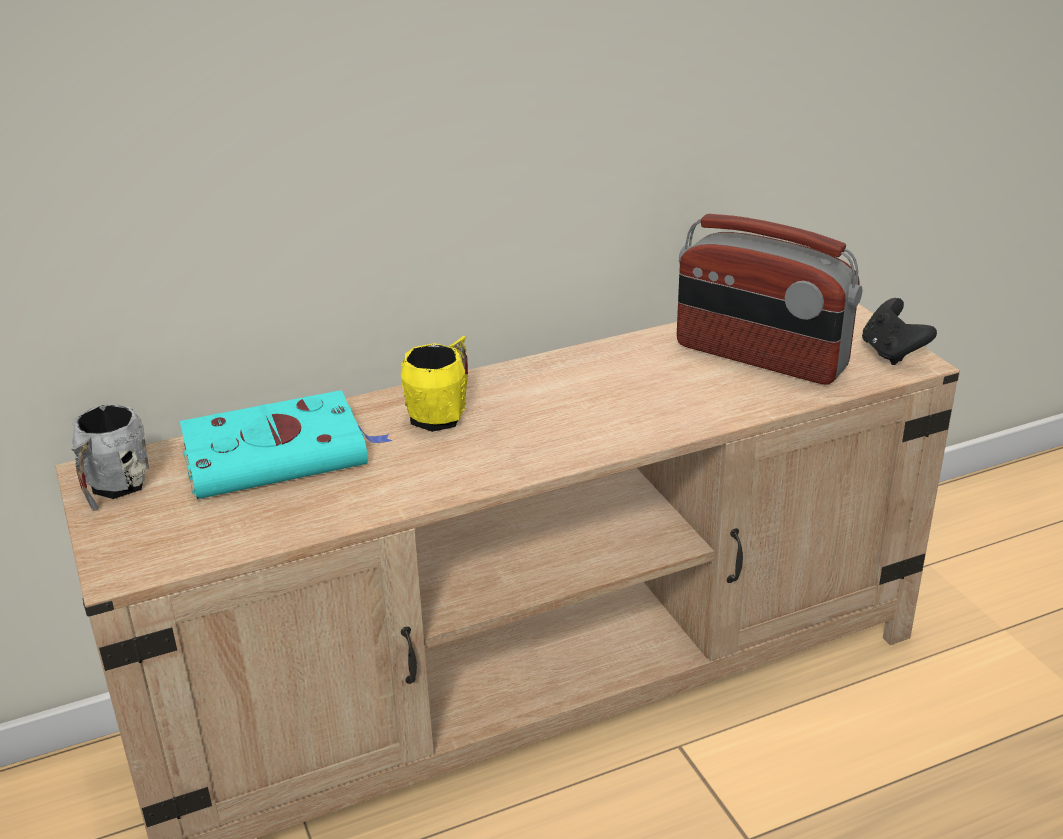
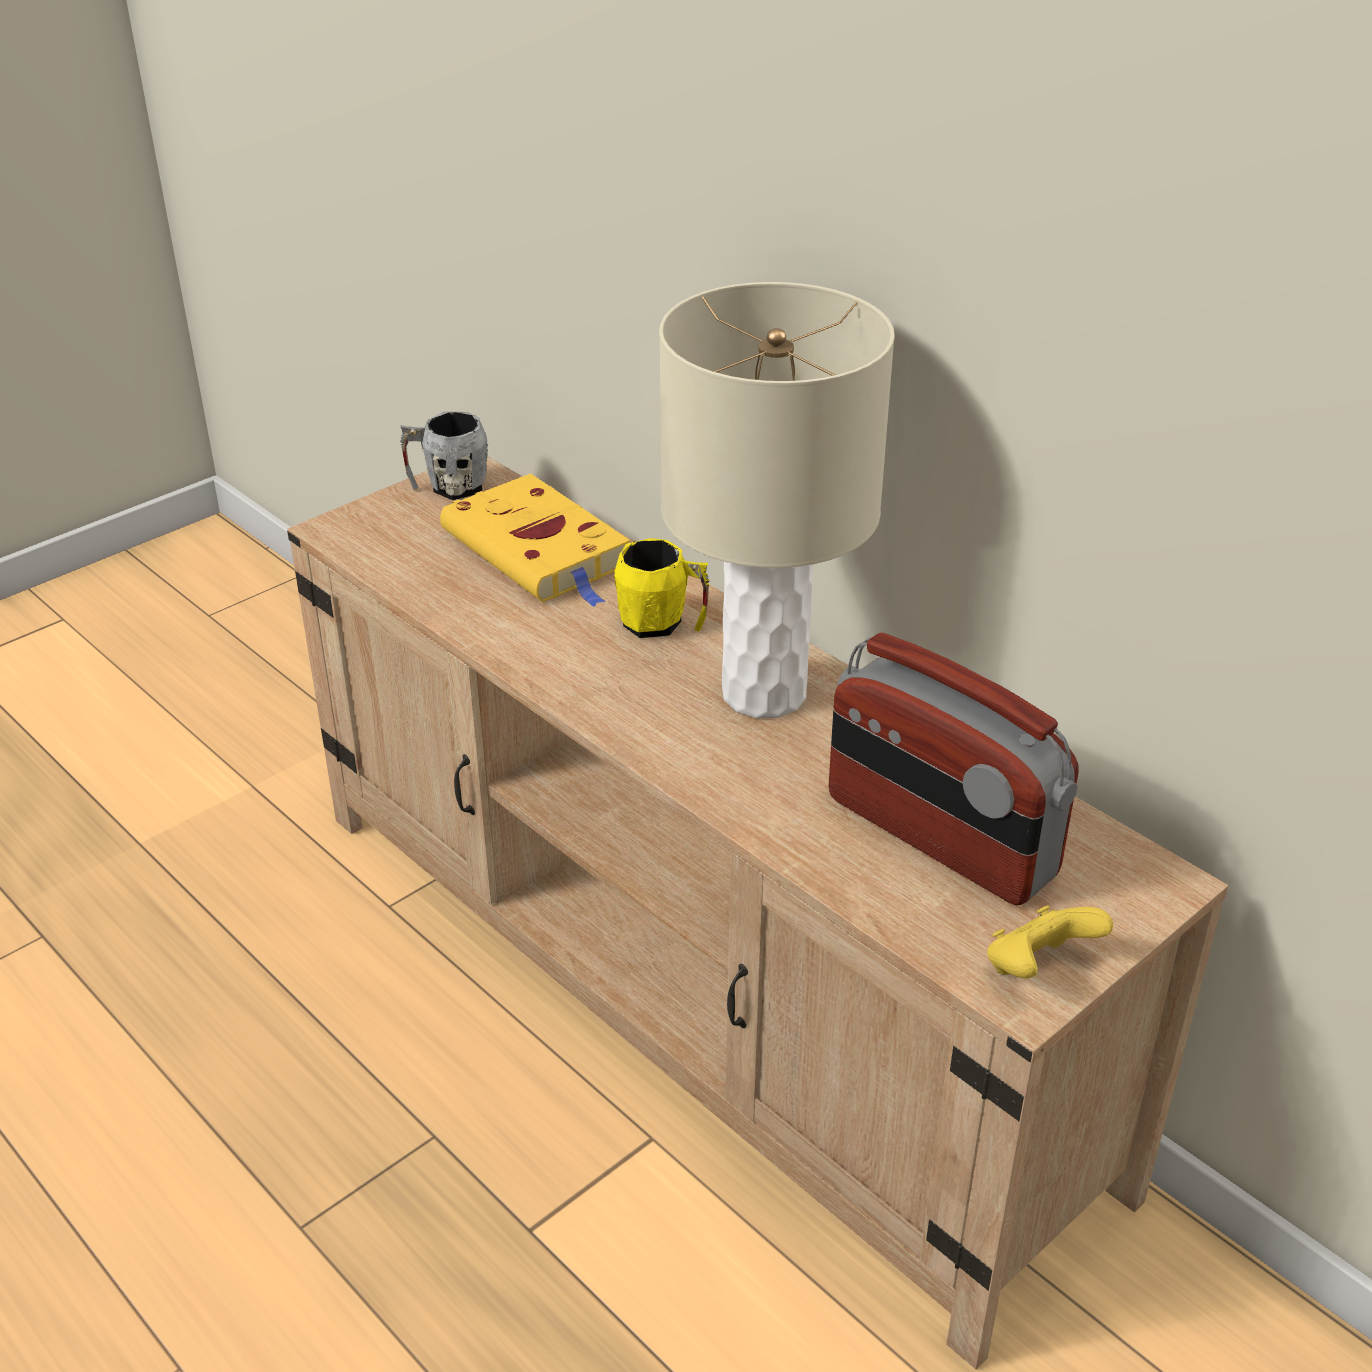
camera: 70 degrees right, 5 degrees up
(280, 454) = (540, 551): turquoise book -> yellow book
(566, 387) = (765, 694): none -> beige table lamp
(759, 357) = (938, 838): radio -> radio turned 60 degrees counterclockwise
(892, 353) = (1038, 968): black game controller -> yellow game controller

